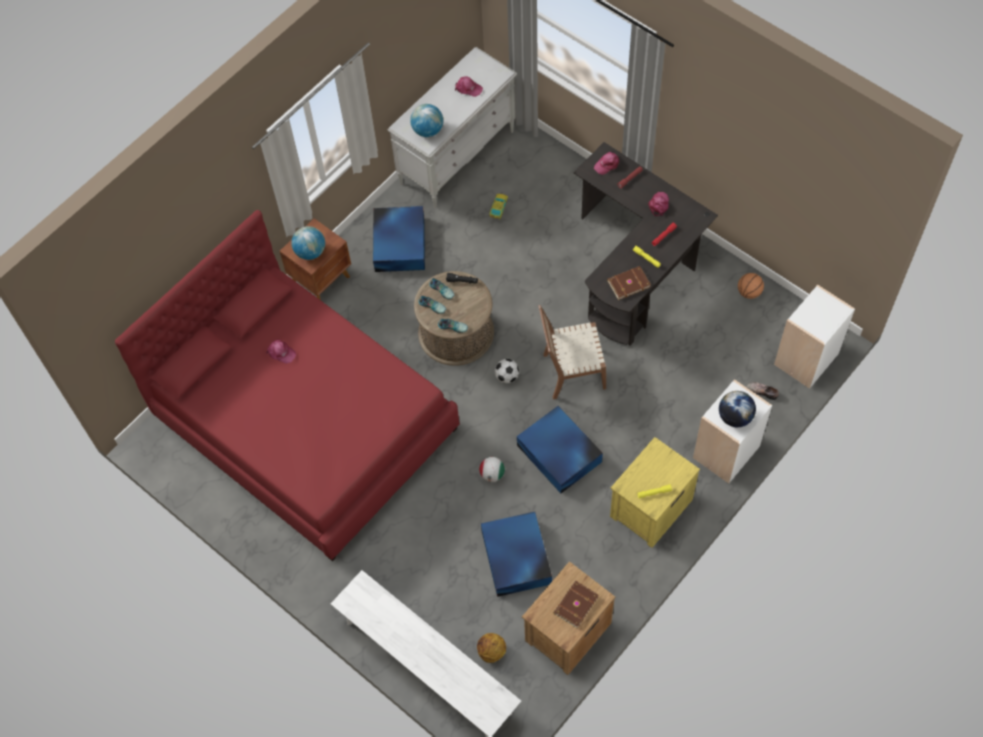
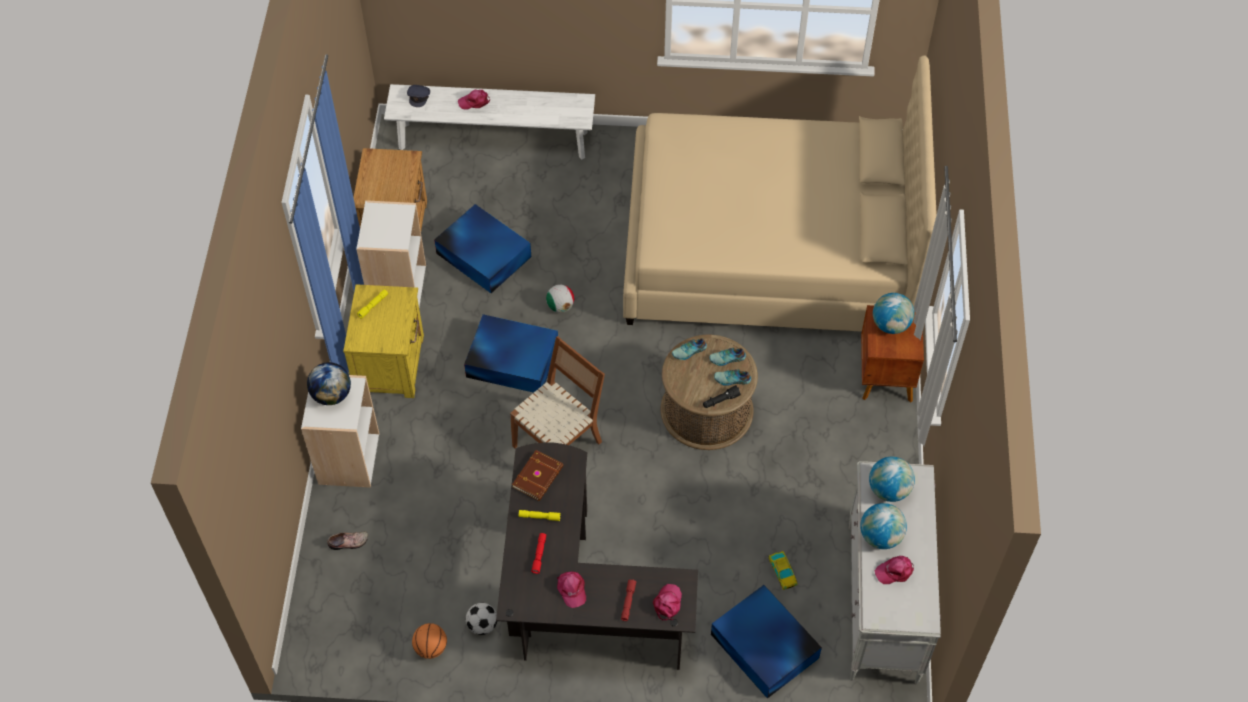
camera: 140 degrees right, 5 degrees down
(281, 353) = (814, 210): pink cap -> pink cap (474, 101)
(305, 422) = (769, 249): red bed -> beige bed
(400, 243) = (847, 465): blue storage box -> blue storage box (765, 647)
(458, 110) = (880, 536): none -> globe
(475, 704) = (419, 97): none -> grey cap
(491, 652) = (449, 178): basketball -> none
(507, 376) = (620, 399): football -> football (482, 625)
(575, 604) = (382, 182): brown book -> none
(806, 360) = (320, 607): white bookcase -> white bookcase (397, 286)

